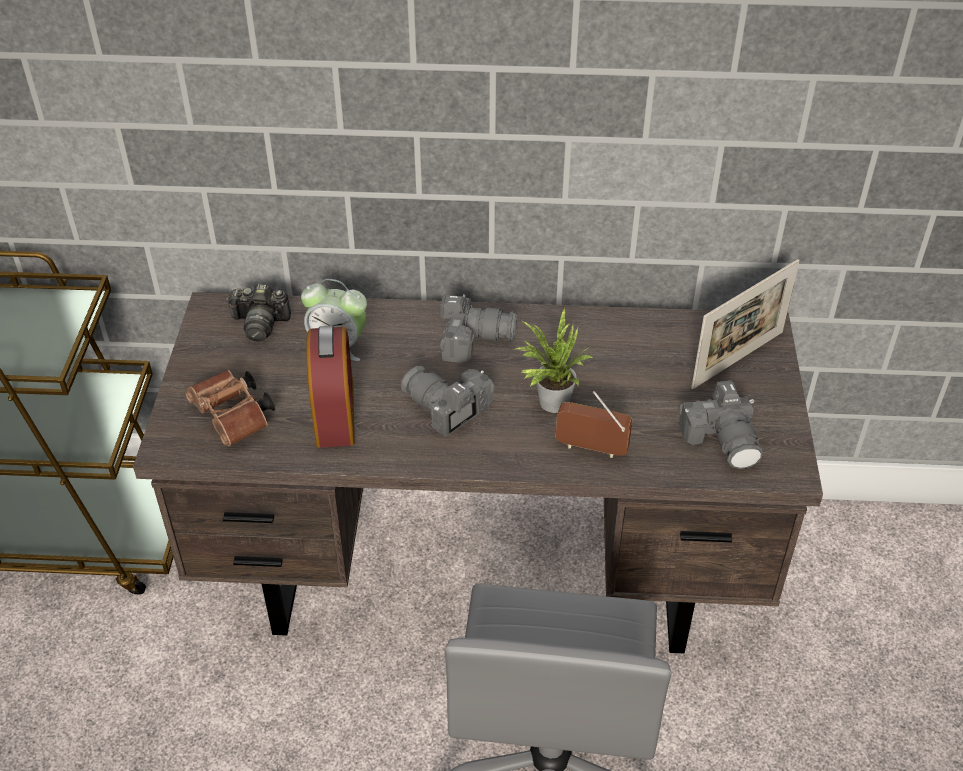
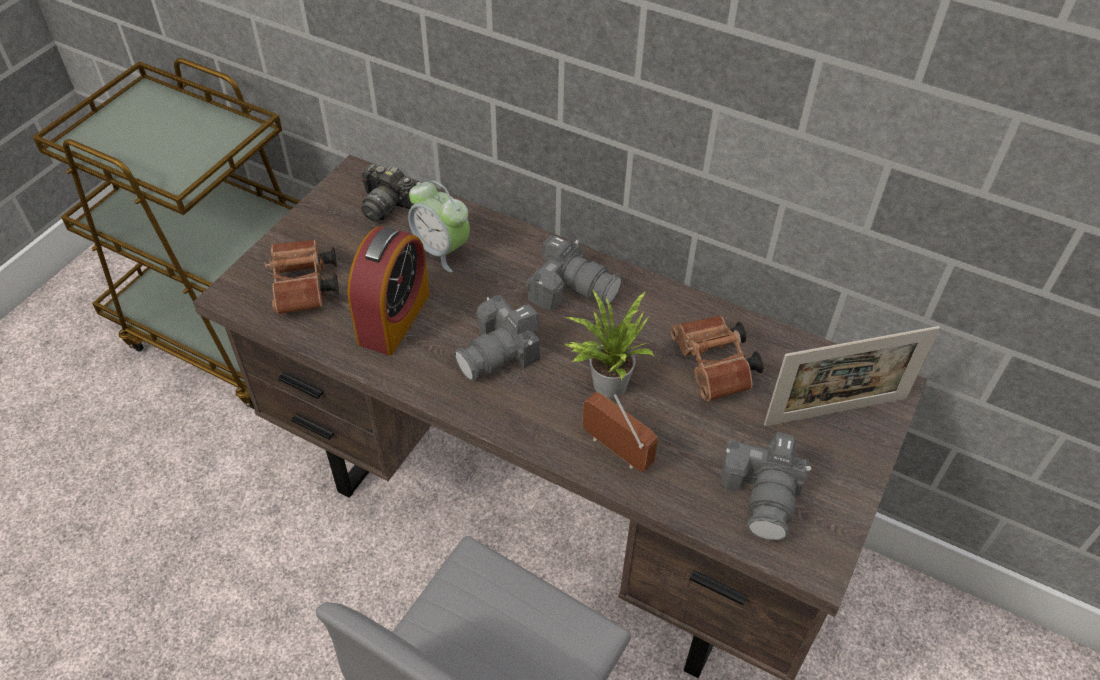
camera: 25 degrees right, 5 degrees up
(447, 409) = (500, 353): camera -> camera turned 105 degrees counterclockwise
(628, 361) = (714, 369): none -> brown binoculars

